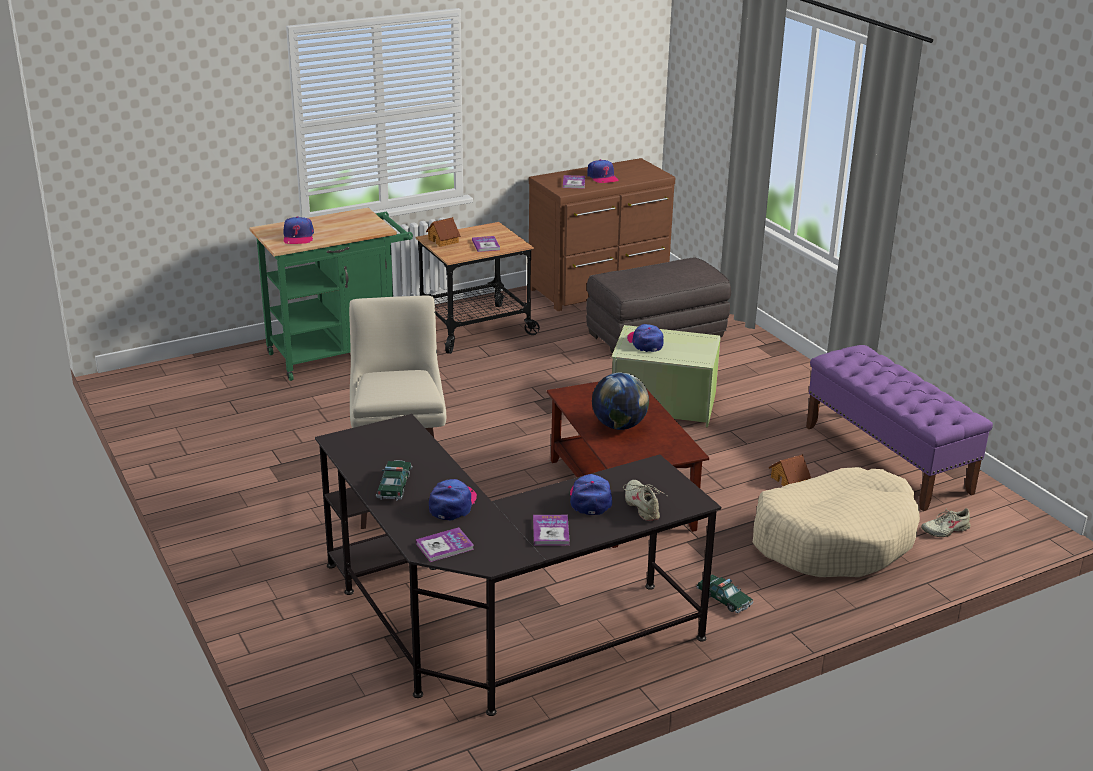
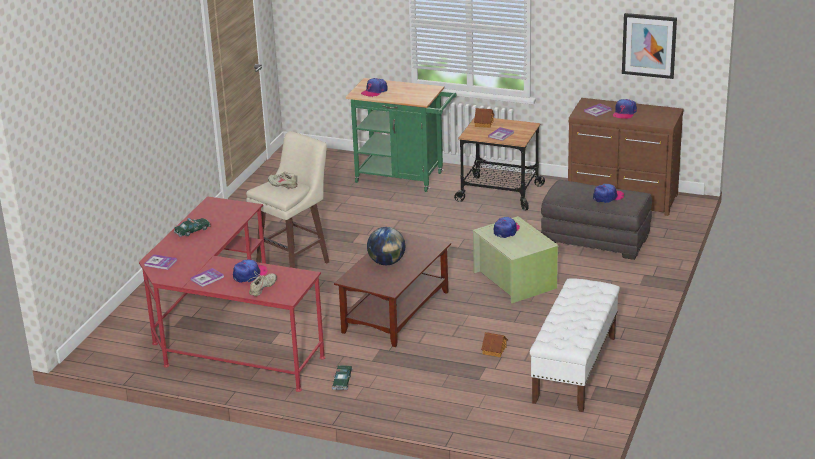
camera: 50 degrees right, 0 degrees up
(453, 504) = (197, 249): cap -> cap (608, 197)
(495, 628) = (228, 336): black desk -> red desk
(601, 88) = (649, 45): none -> picture
(834, 539) = (452, 388): beige dog bed -> none
(887, 459) = (575, 369): purple bench -> white bench
(945, 530) = (522, 417): beige shoe -> beige shoe (283, 184)

